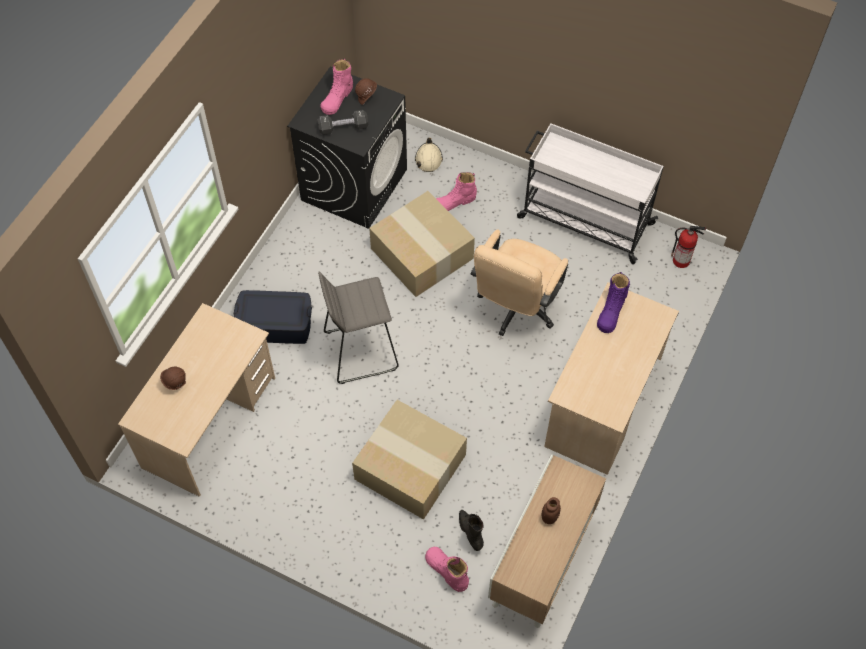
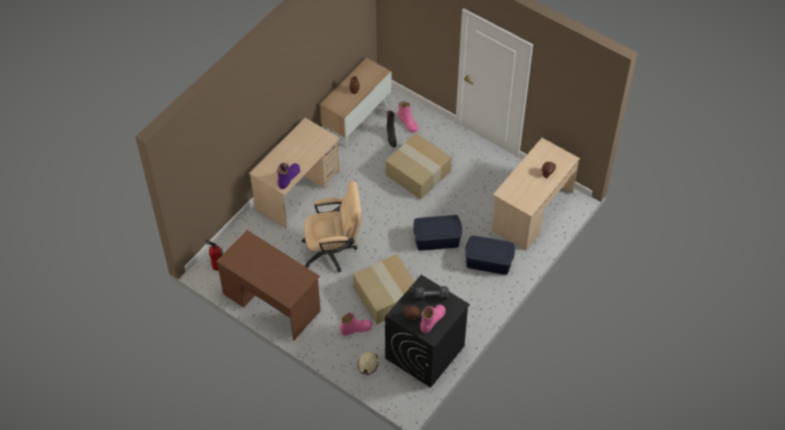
camera: 170 degrees left, 5 degrees down
(360, 350) = (437, 239): grey stool -> blue storage box
(515, 308) = (334, 251): beige office chair -> beige office chair turned 45 degrees clockwise
(583, 220) = (271, 302): white cart -> brown desk

